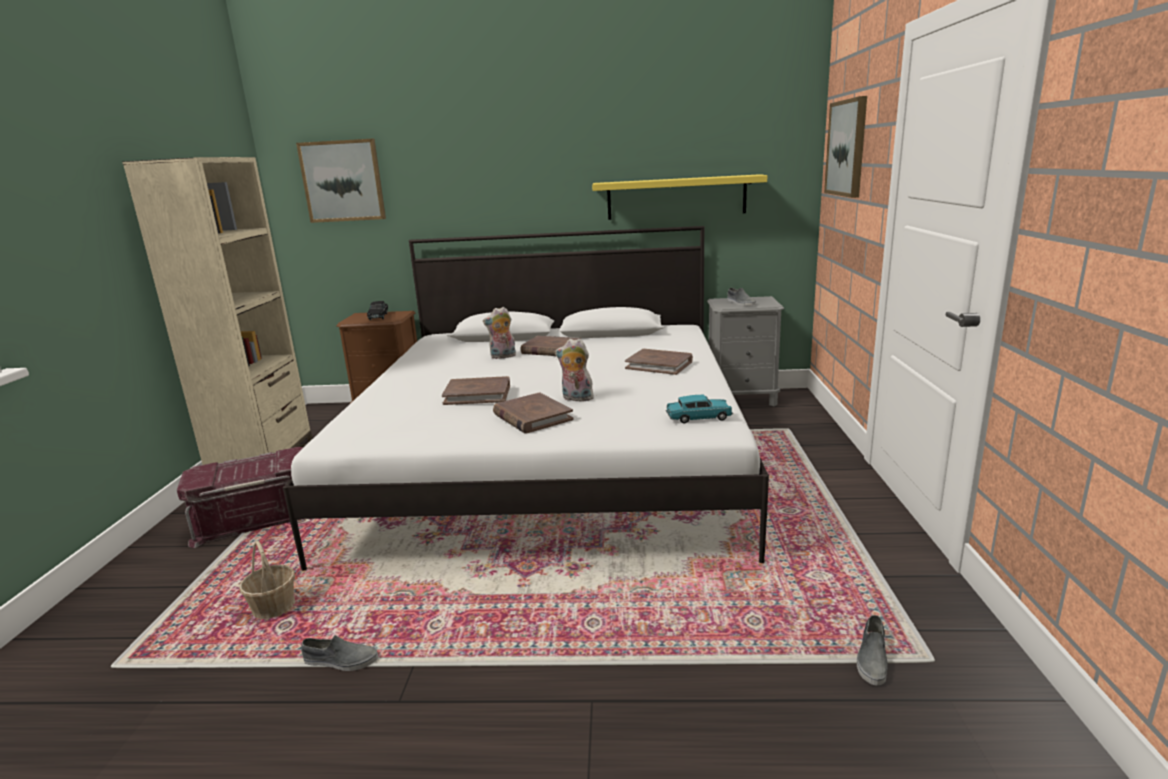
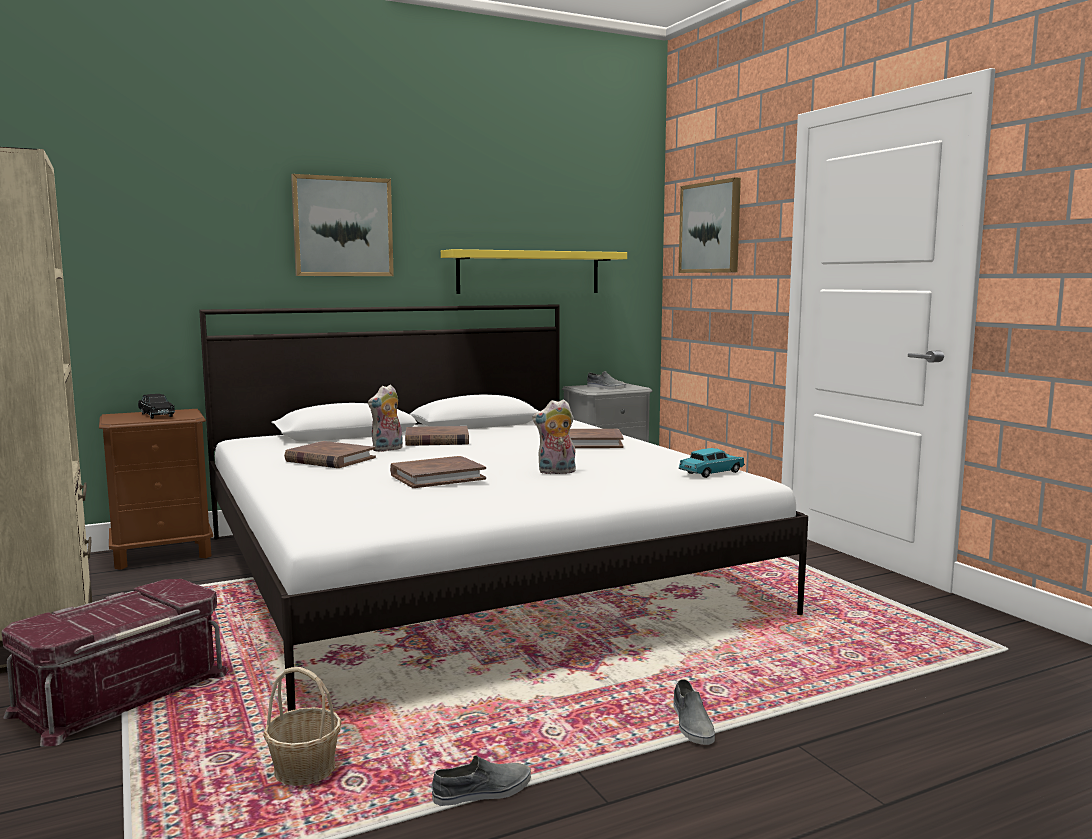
camera: 30 degrees left, 10 degrees down
(343, 181) = (101, 225): picture -> picture (342, 227)
(532, 417) = (541, 488): brown book -> brown book (330, 459)
(872, 658) = (966, 658): grey shoe -> grey shoe (691, 724)

